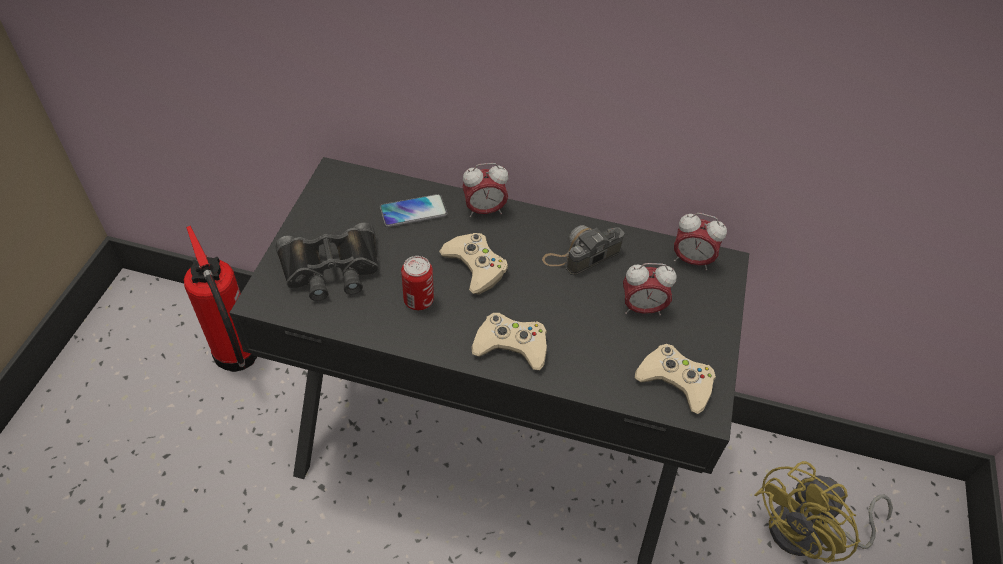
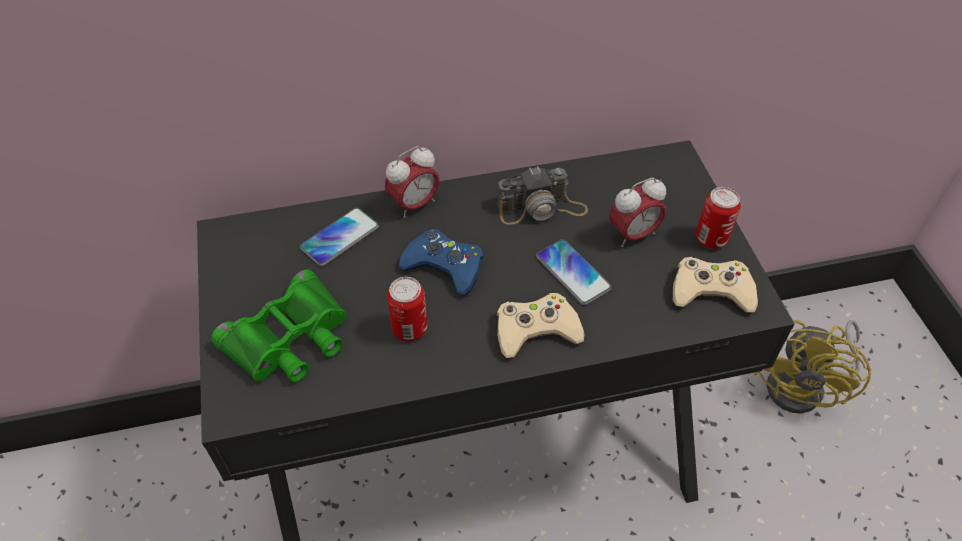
camera: 25 degrees left, 0 degrees up
(237, 357) = (153, 496): fire extinguisher -> none
(331, 269) = (290, 339): black binoculars -> green binoculars
(475, 266) = (444, 266): beige game controller -> blue game controller
(571, 315) = (573, 272): none -> phone
(582, 255) = (541, 208): camera -> camera turned 135 degrees counterclockwise
(691, 260) = (645, 169): alarm clock -> none
(707, 340) = (711, 238): none -> can

